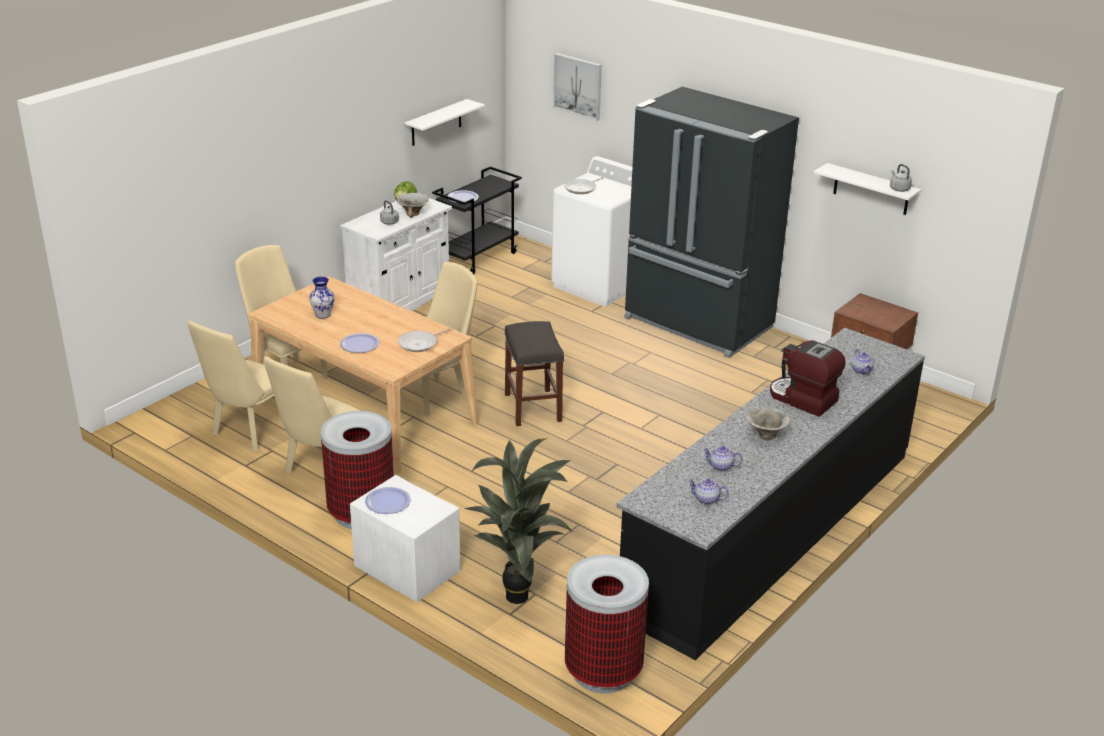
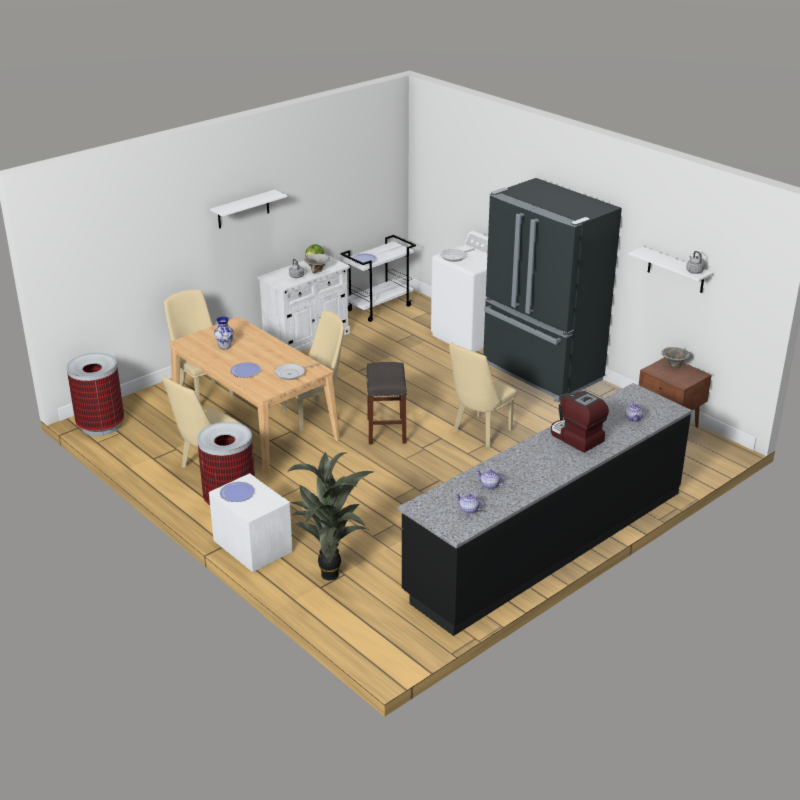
camera: 10 degrees right, 0 degrees up
(247, 434) = (161, 435): beige chair -> beige chair (479, 433)
(436, 123) = (344, 198): white shelf -> white shelf (243, 209)
(478, 257) = (379, 308): black cart -> white cart
(578, 86) = (460, 173): picture -> none
(603, 671) = (379, 636): trash can -> trash can (101, 426)
(765, 436) = (534, 464): bowl -> bowl (673, 365)

